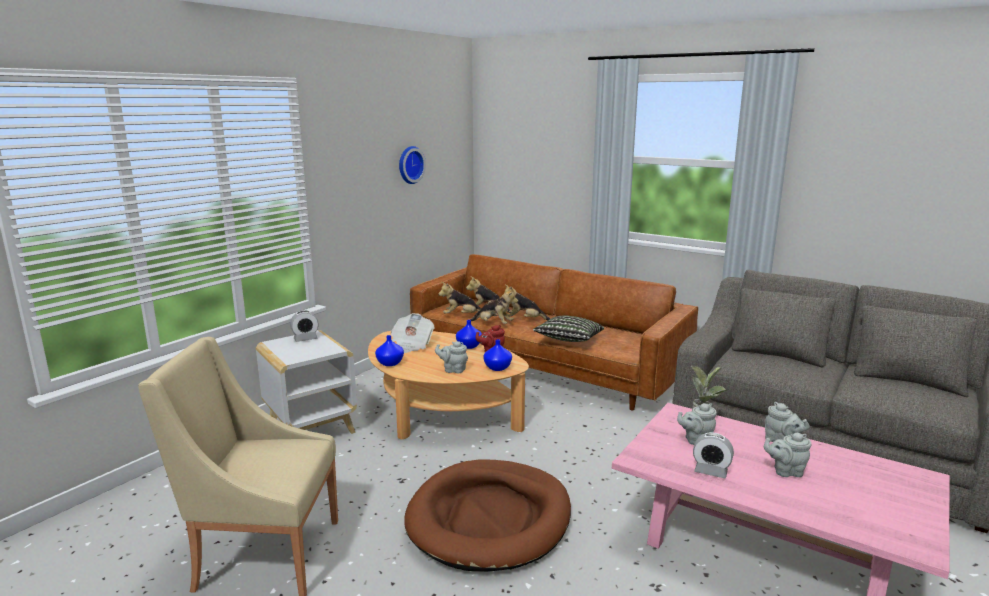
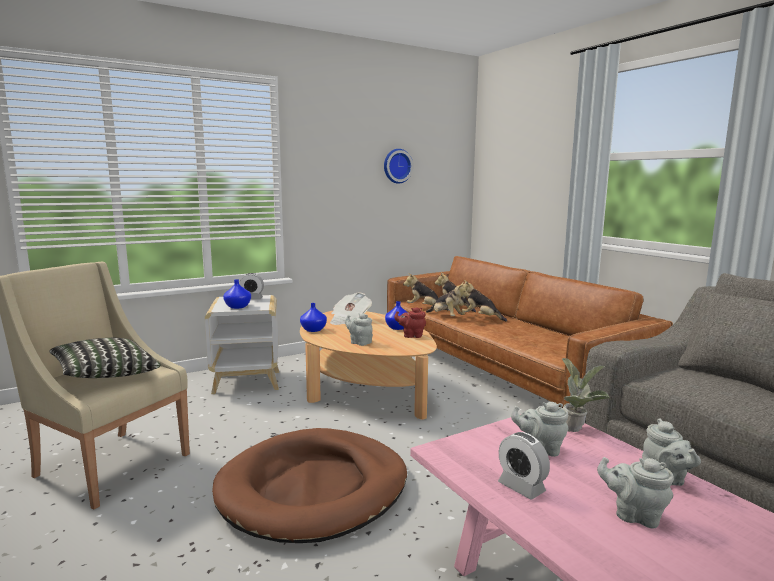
camera: 25 degrees right, 5 degrees down
(497, 367) = (402, 347): blue vase -> blue vase (238, 307)
(568, 340) = (505, 338): pillow -> pillow (105, 375)

